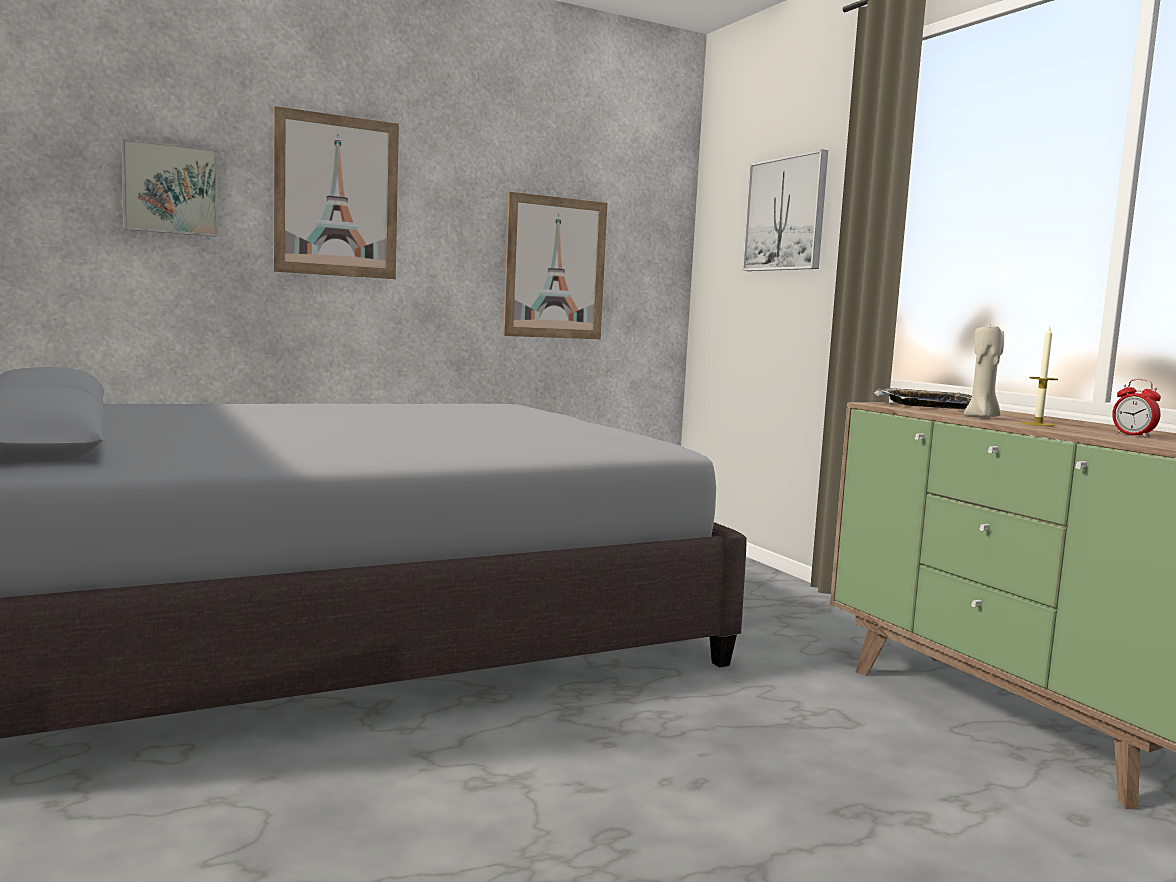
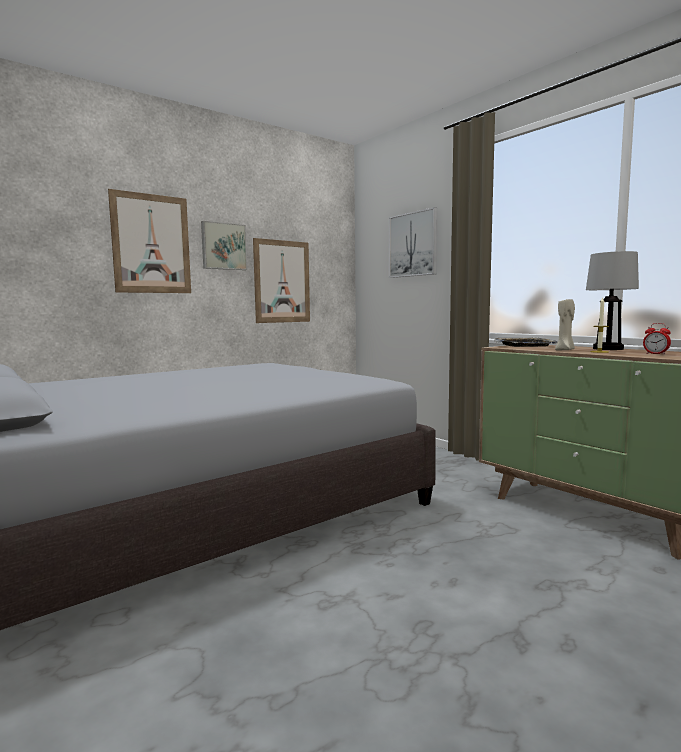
camera: 10 degrees left, 0 degrees up
(170, 189) = (44, 243): picture -> picture (223, 246)
(1069, 421) = (607, 349): none -> table lamp

